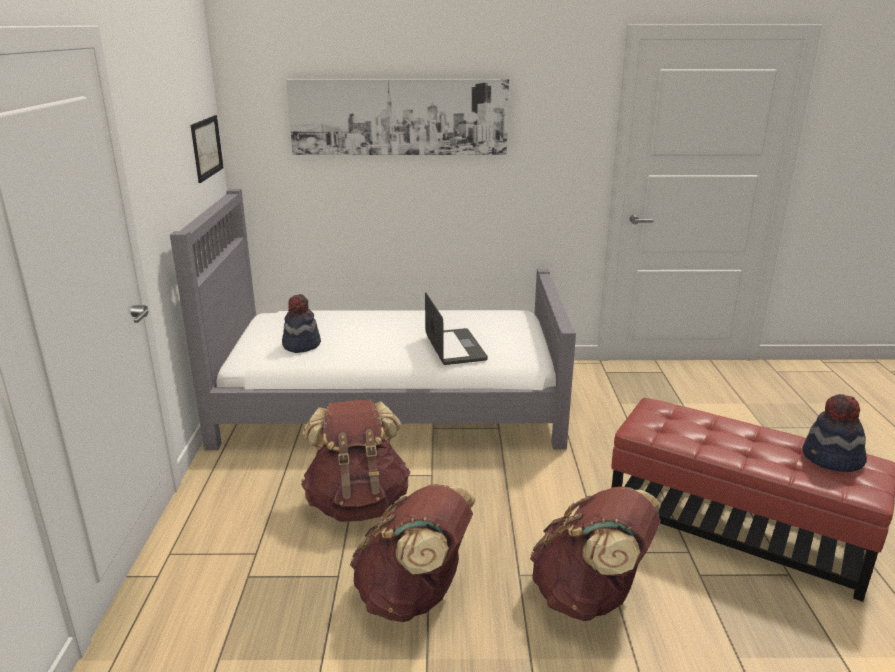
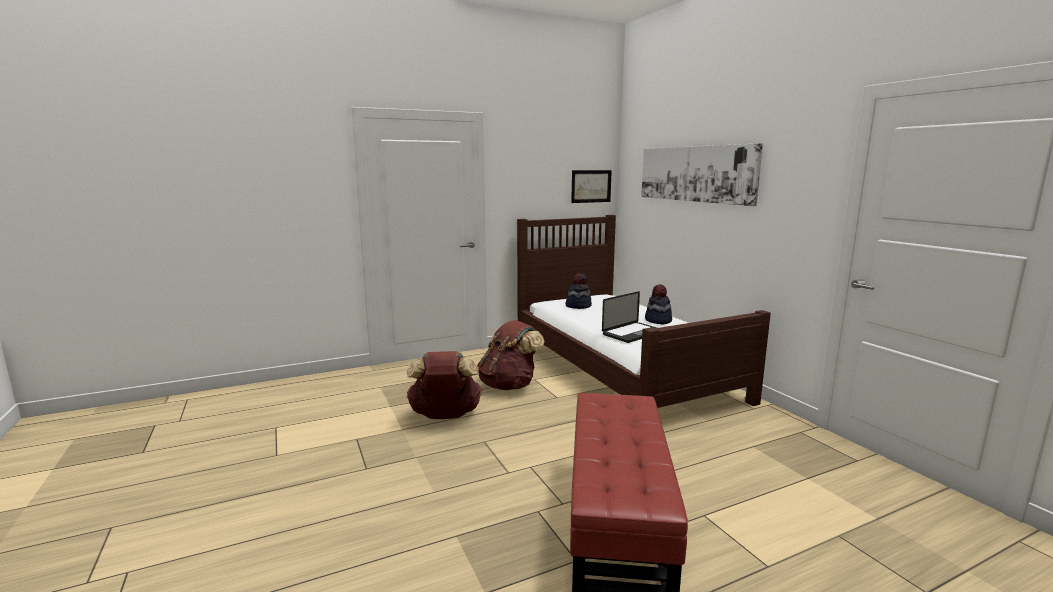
camera: 65 degrees right, 10 degrees down
(390, 403) = (620, 369): grey bed -> brown bed
(589, 596) = (480, 468): brown backpack -> none
(832, 459) = (637, 477): hat -> hat (658, 320)

